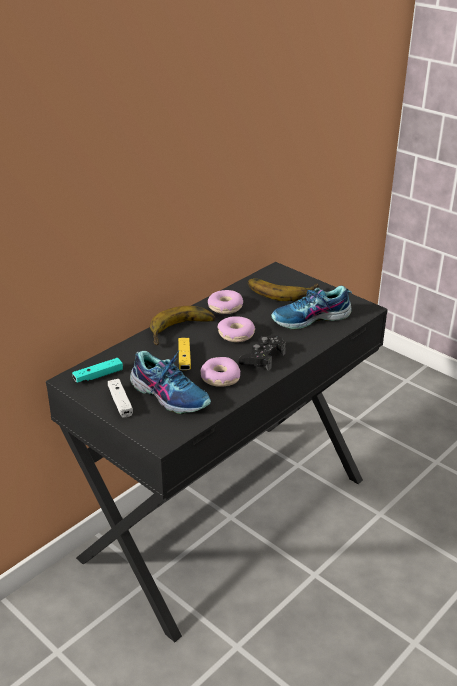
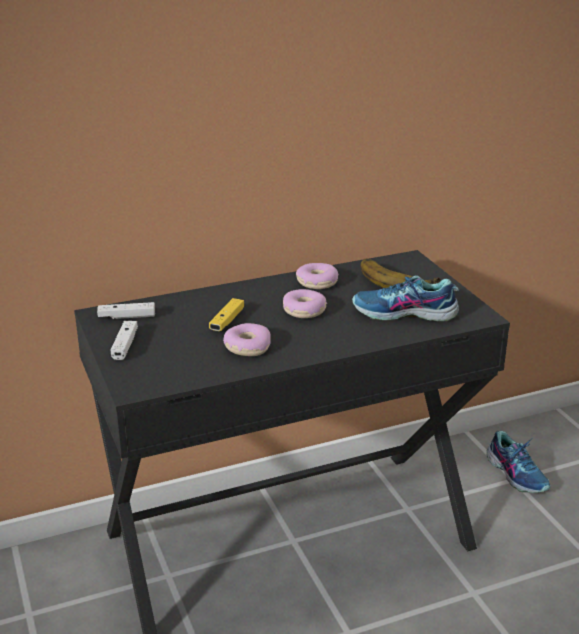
camera: 25 degrees right, 5 degrees down
(98, 376) = (127, 317): turquoise game controller -> white game controller
(170, 395) = (180, 350): shoe -> shoe (517, 474)
(184, 331) = (251, 296): banana -> none
(263, 358) = (312, 339): black game controller -> none

